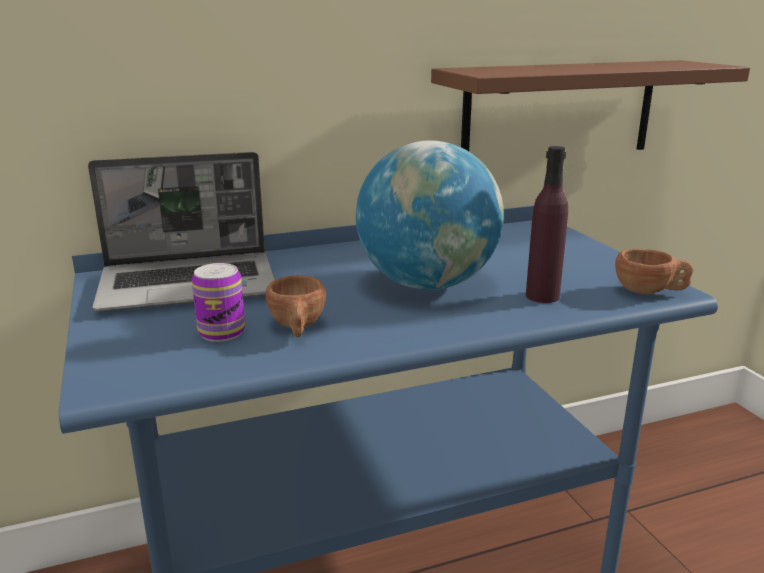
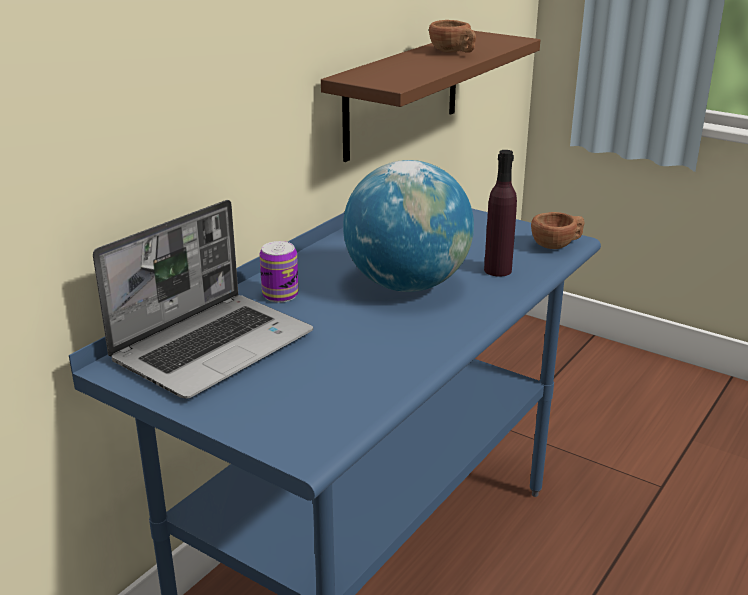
camera: 35 degrees left, 5 degrees up
(222, 332) = (320, 378): can -> can (280, 295)
(297, 328) = (371, 354): brown cup -> brown cup (453, 52)

